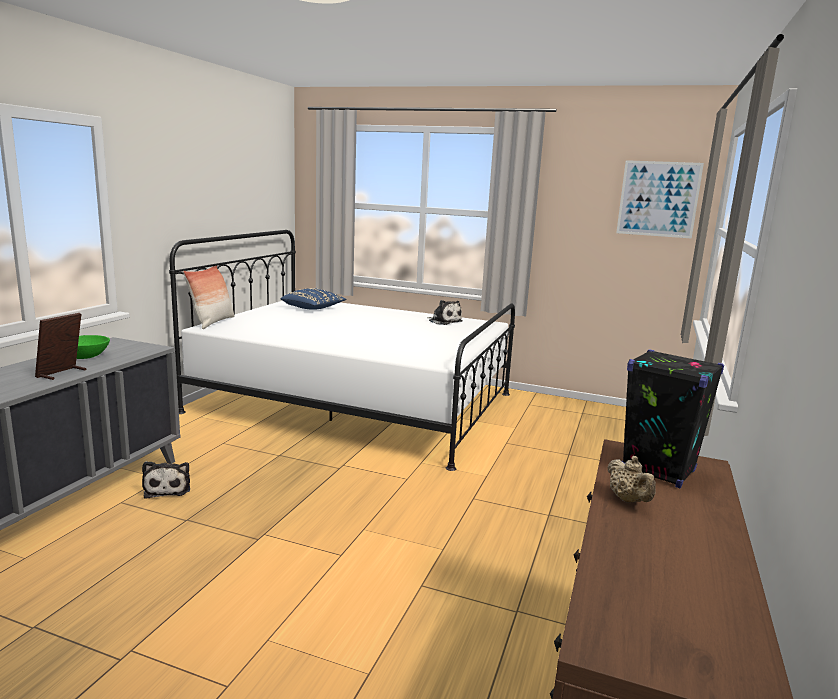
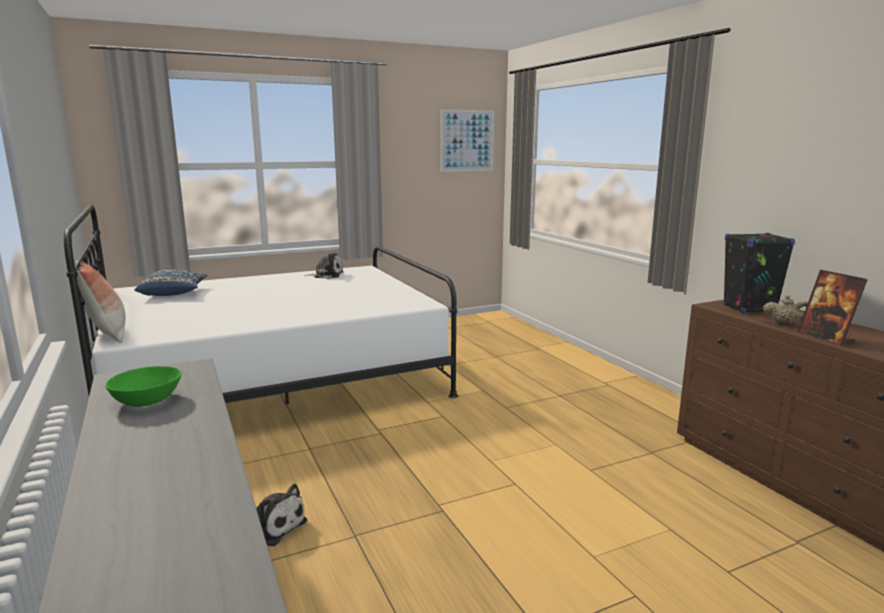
camera: 45 degrees left, 0 degrees up
(62, 373) = (192, 421): picture frame -> picture frame (825, 338)

